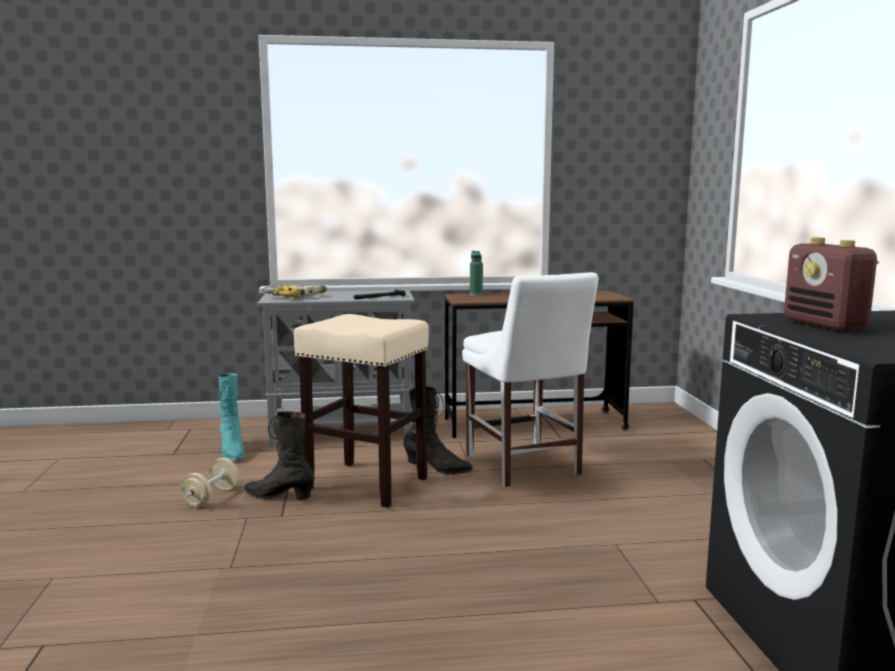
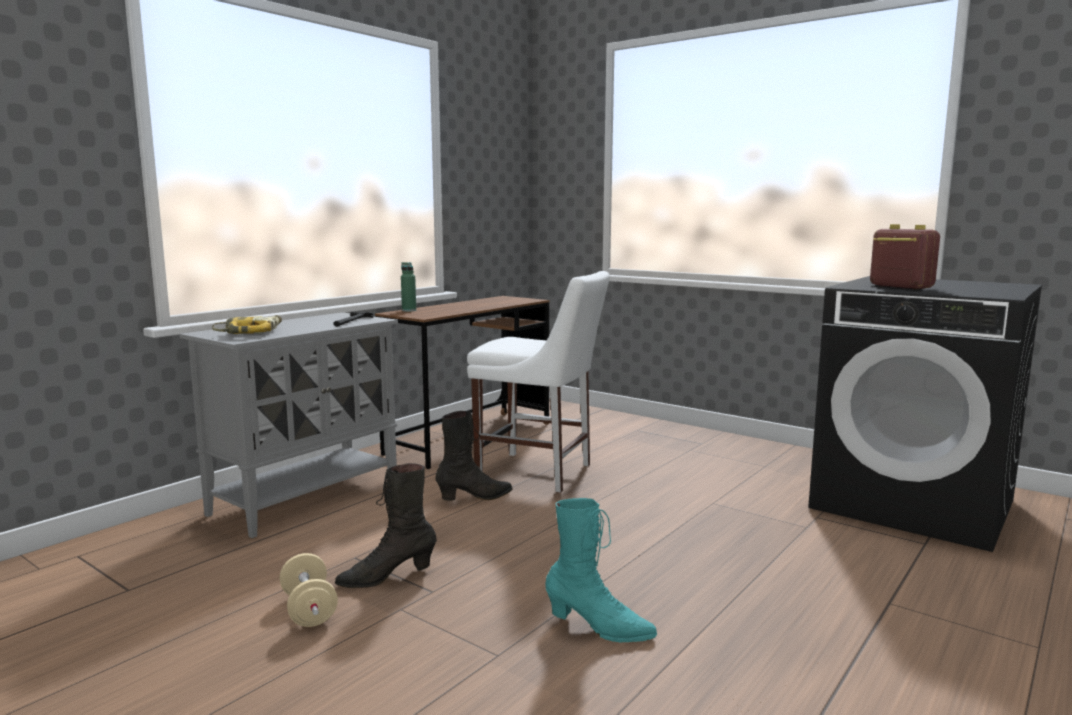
camera: 45 degrees left, 0 degrees up
(232, 451) = (212, 558): turquoise boot -> turquoise boot (599, 628)
(365, 483) = (442, 533): beige stool -> none
(825, 326) = (900, 287): radio -> radio turned 150 degrees counterclockwise

